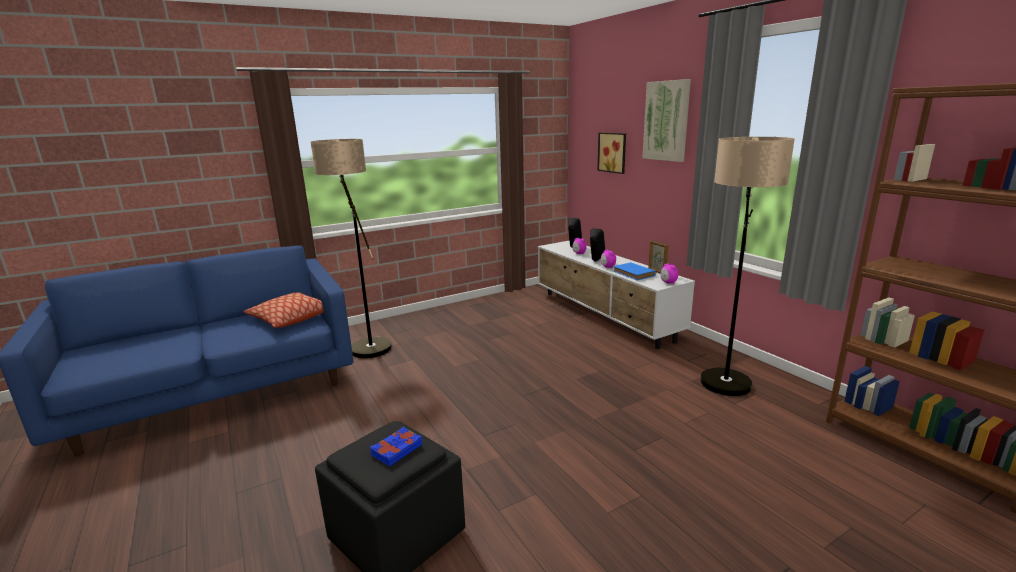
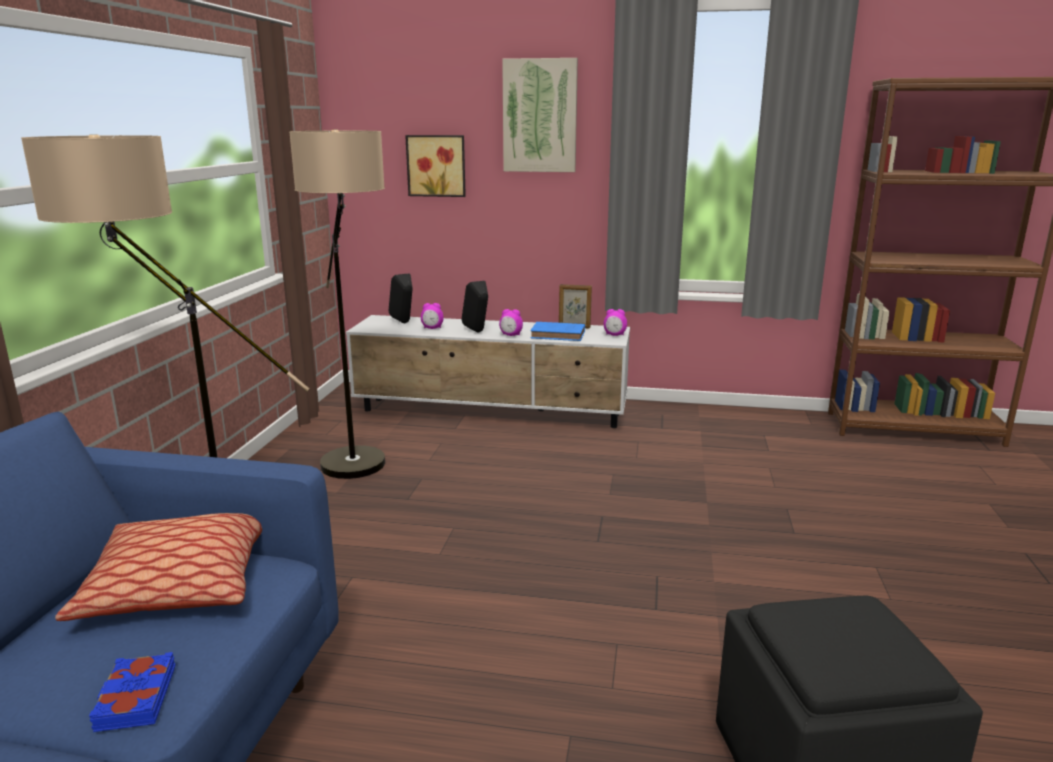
camera: 50 degrees left, 0 degrees up
(396, 450) = (852, 627): blue book -> blue book (135, 698)
(723, 392) = (744, 445): floor lamp -> floor lamp (358, 475)

